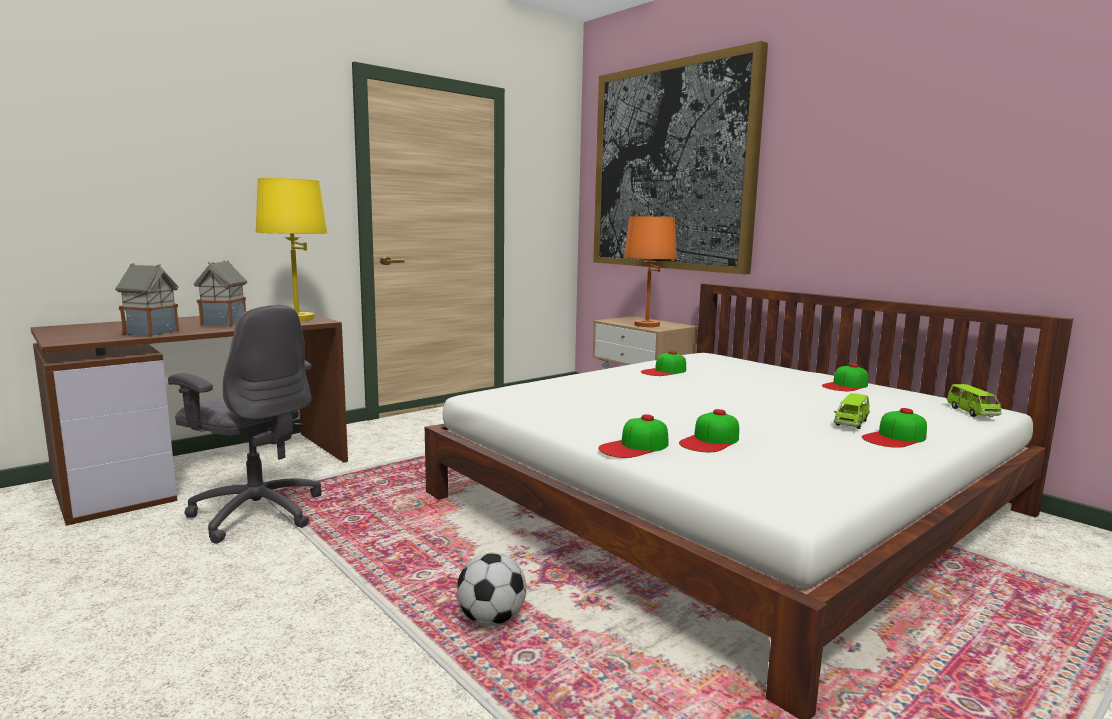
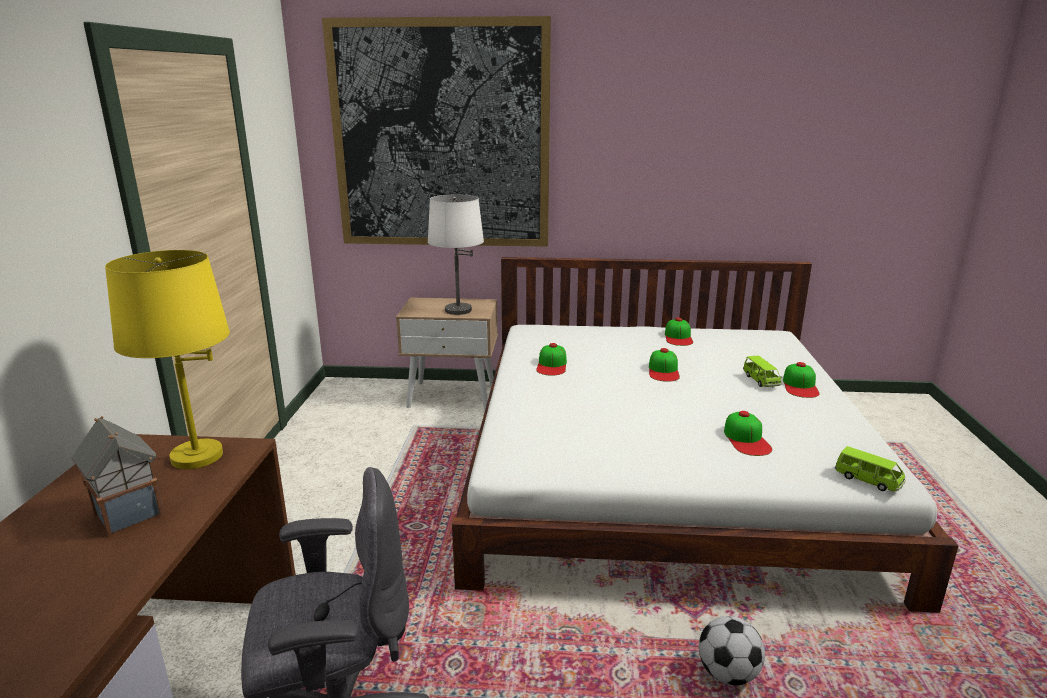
camera: 45 degrees left, 10 degrees up
(152, 332) = (96, 591): toy house -> none
(634, 446) = (731, 471): cap -> cap (663, 371)
(646, 325) = (458, 310): orange table lamp -> white table lamp
(972, 412) = (777, 342): green toy car -> green toy car (868, 480)

